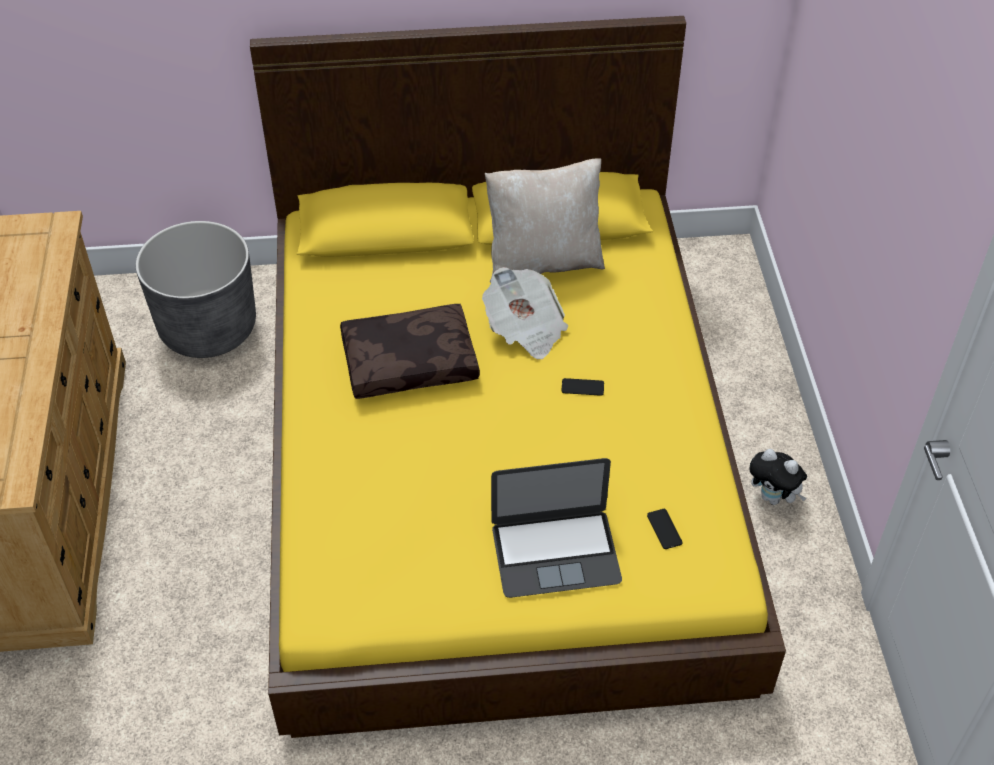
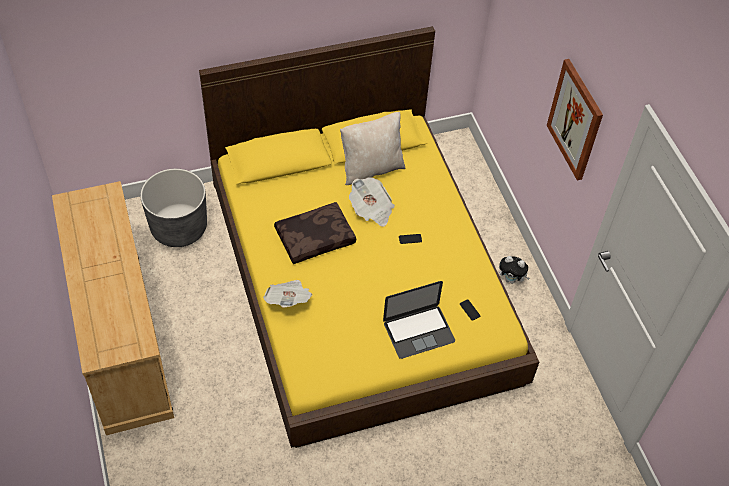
camera: 15 degrees left, 5 degrees up
(329, 460) = (288, 300): none -> newspaper
(911, 172) = (575, 120): none -> picture

